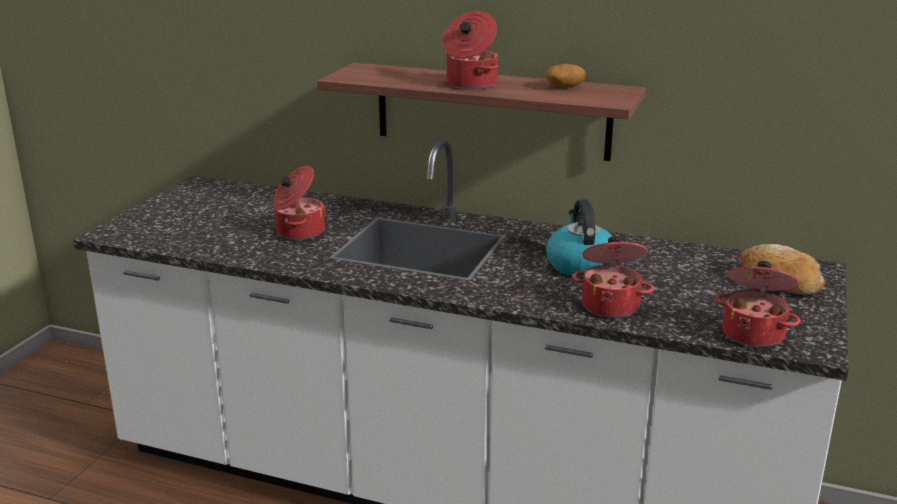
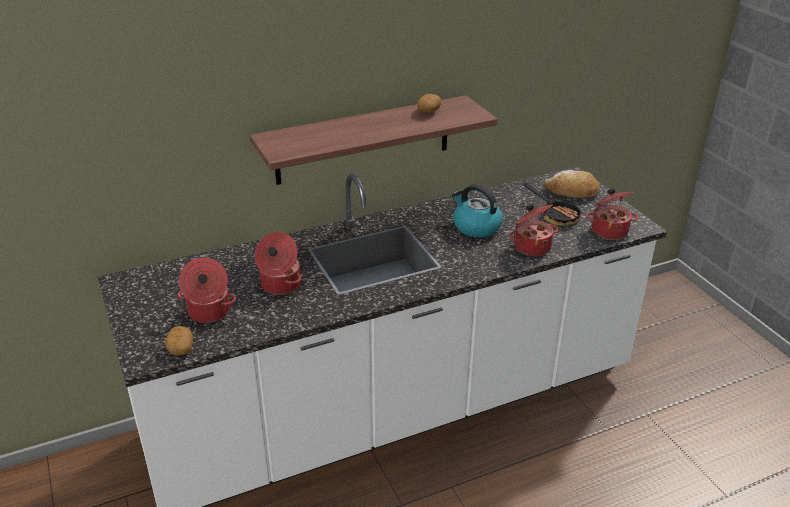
camera: 45 degrees left, 10 degrees up
(144, 238) = (180, 348): none -> potato
(470, 84) = (374, 129): cooking pot -> cooking pot (208, 312)
(707, 292) = (556, 215): none -> frying pan

